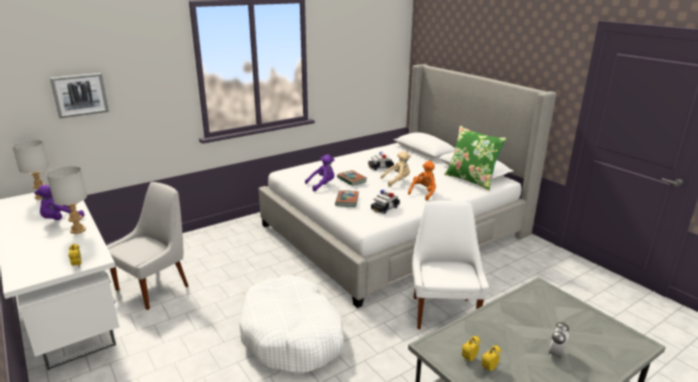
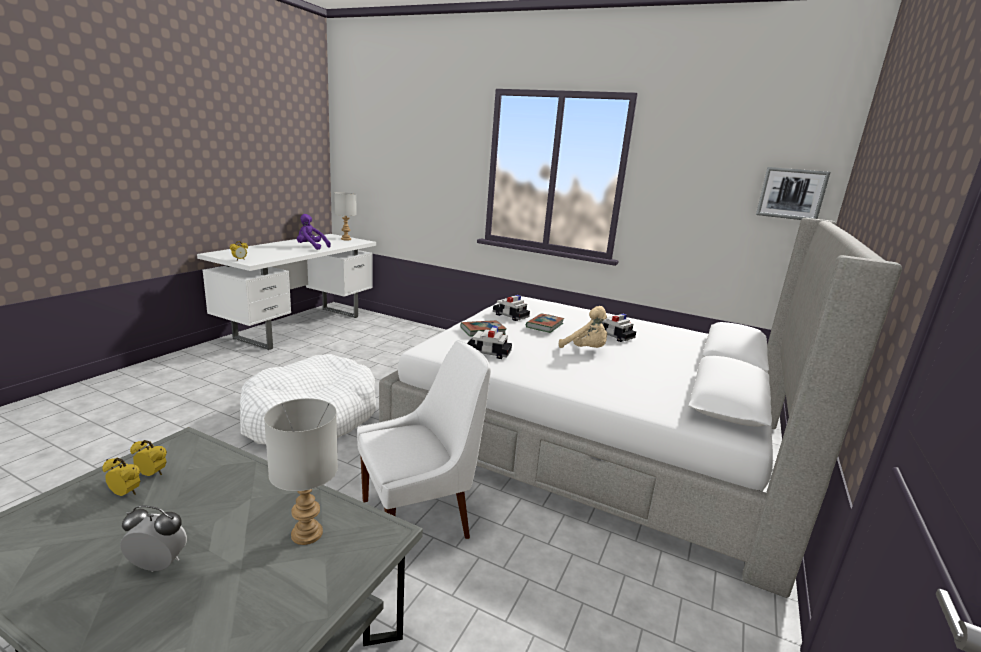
camera: 60 degrees right, 5 degrees down
(77, 230) = (296, 252): grey table lamp -> grey table lamp (305, 534)
(80, 95) = (395, 166): picture -> picture (791, 194)
(155, 287) = (354, 342): white chair -> none
(322, 185) = (510, 316): purple plush toy -> toy car
(423, 193) = (572, 370): orange plush toy -> none
(471, 180) = (684, 401): green pillow -> none

